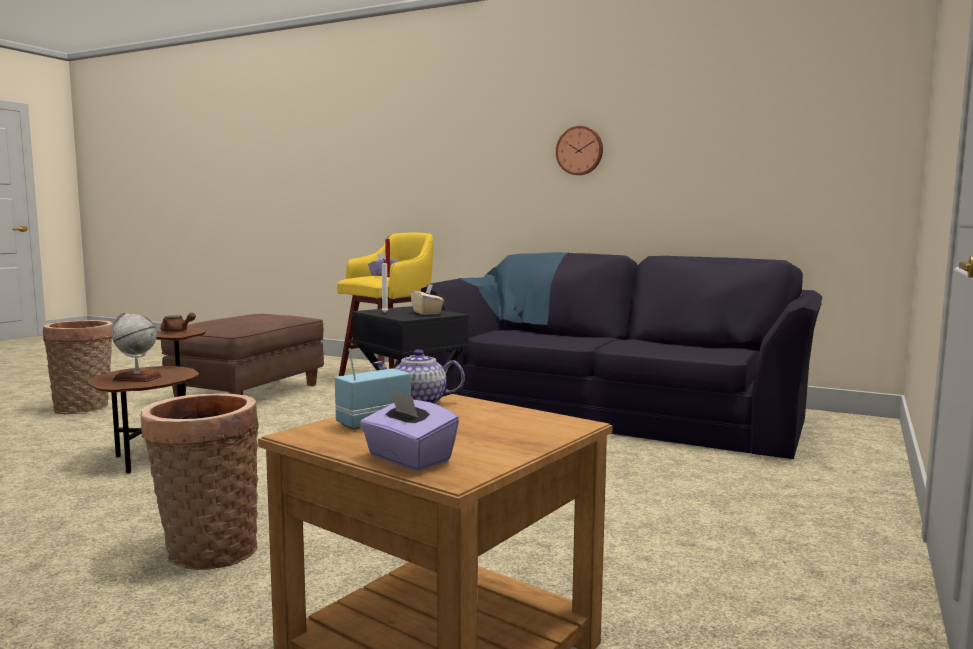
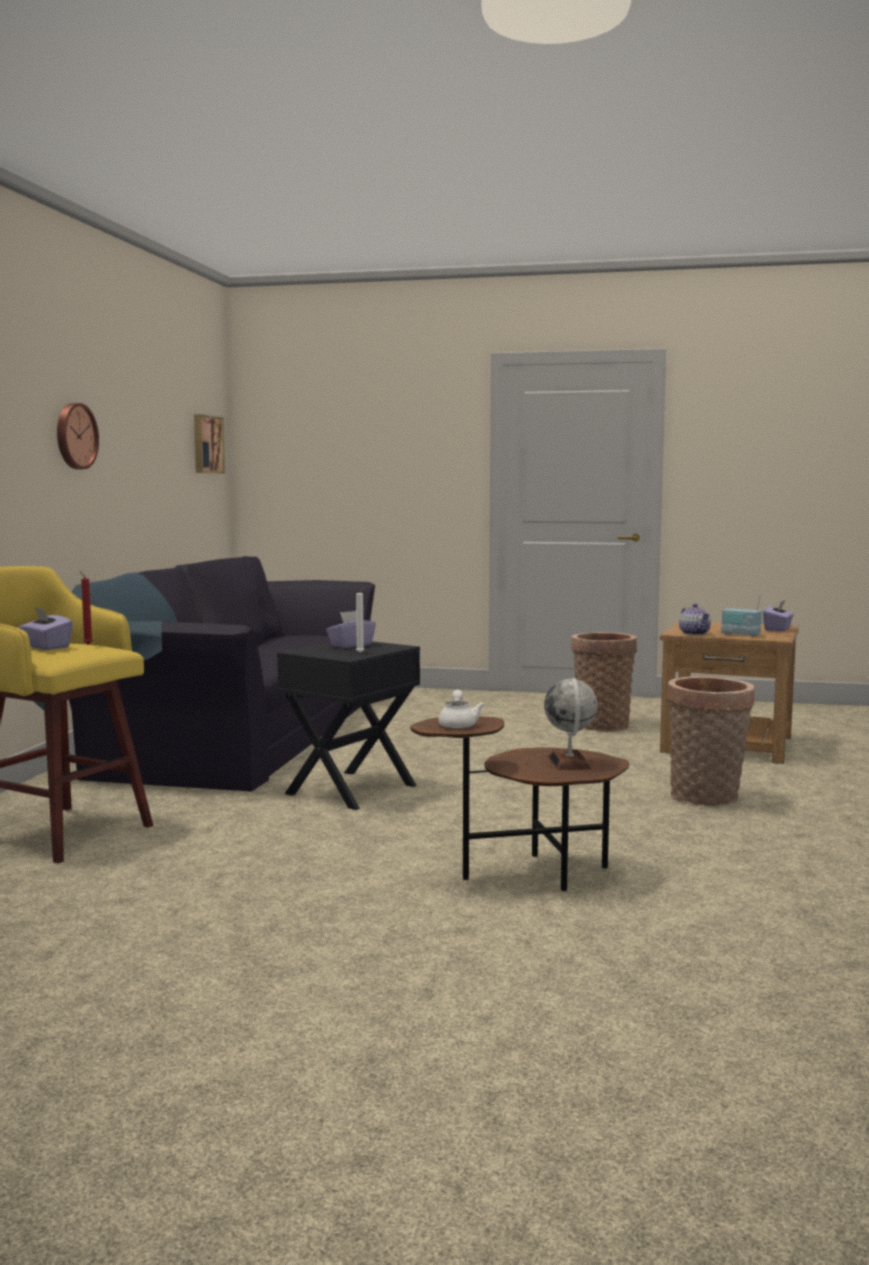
camera: 105 degrees left, 0 degrees up
(85, 408) = (340, 1015): basket -> basket (601, 724)
(177, 331) = (458, 724): brown teapot -> white teapot
(249, 393) = (175, 905): brown ottoman -> none
(427, 313) = (350, 645): beige tissue box -> purple tissue box
(839, 138) = (206, 444): none -> picture

